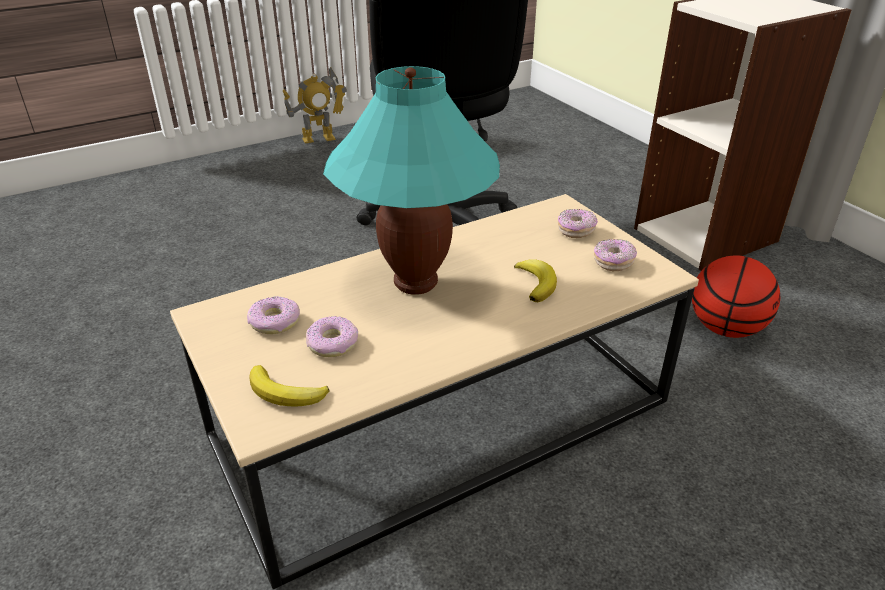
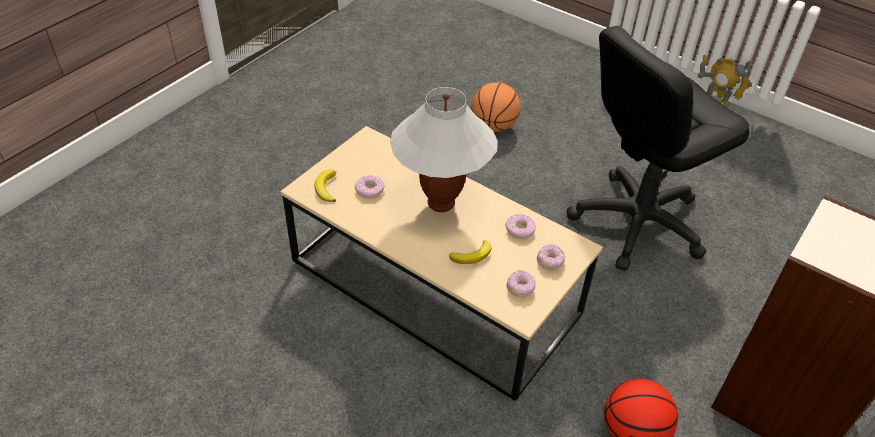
camera: 65 degrees right, 10 degrees up
(192, 274) = (493, 126): none -> basketball
(274, 322) = (375, 164): donut -> donut (519, 230)
(415, 282) = (441, 203): turquoise table lamp -> white table lamp

